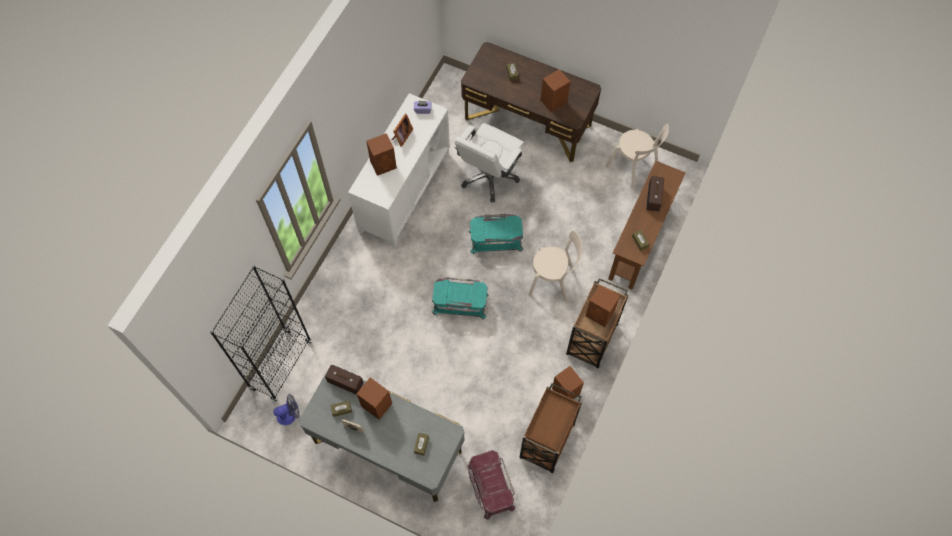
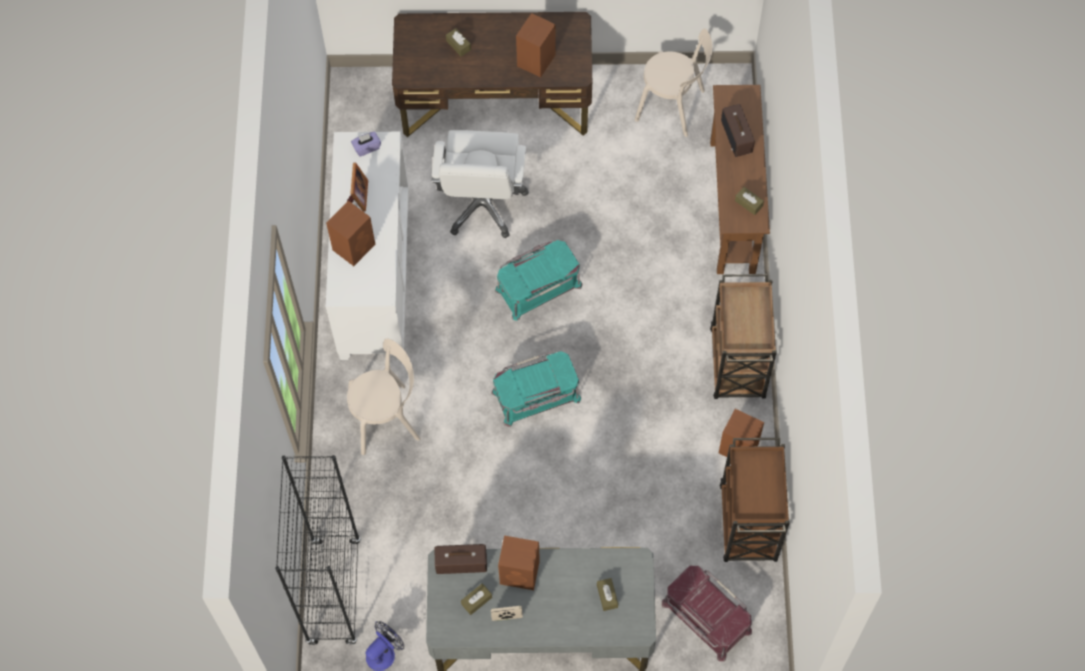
camera: 25 degrees left, 0 degrees up
(553, 281) = (645, 309): beige chair -> beige chair (387, 418)
(600, 314) = (748, 321): brown speaker -> none

